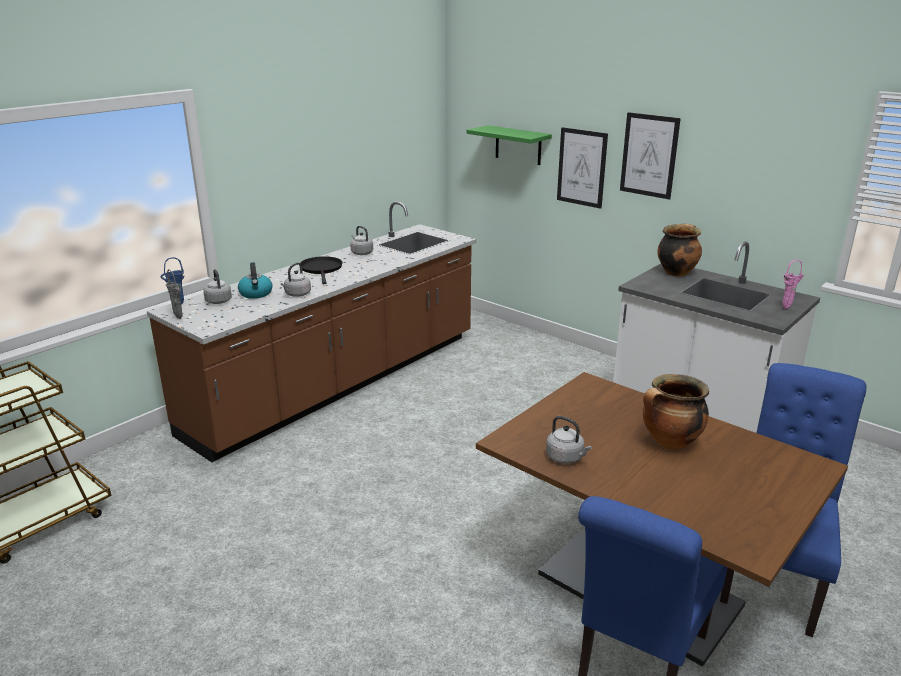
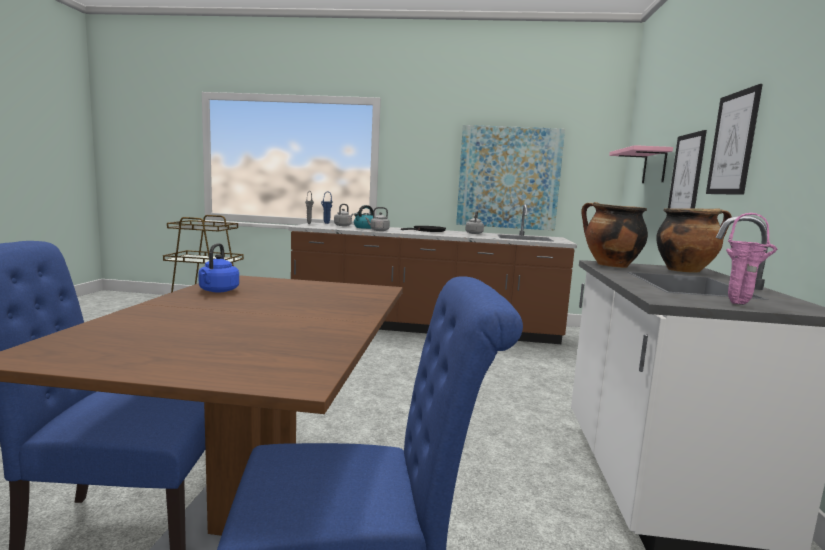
camera: 55 degrees right, 15 degrees down
(354, 168) = (508, 178): none -> picture
(518, 145) = (654, 166): green shelf -> pink shelf
(566, 457) = (218, 291): grey kettle -> blue kettle
(670, 443) = (284, 315): cooking pot -> cooking pot (610, 265)

